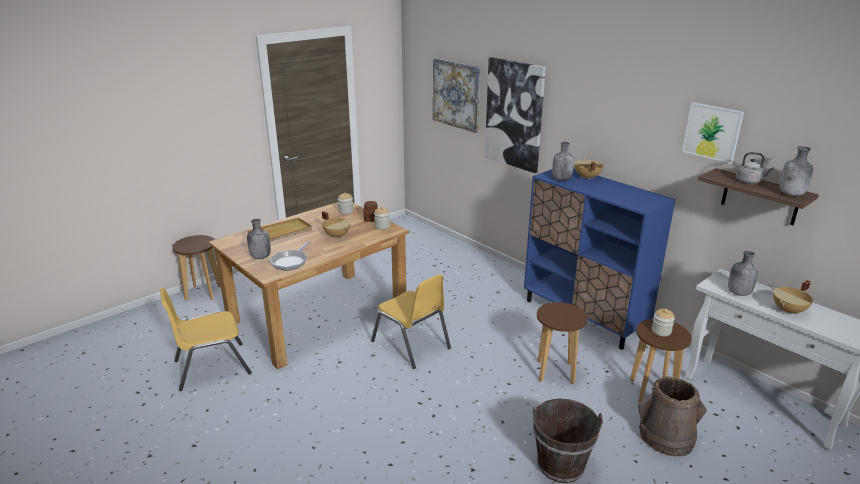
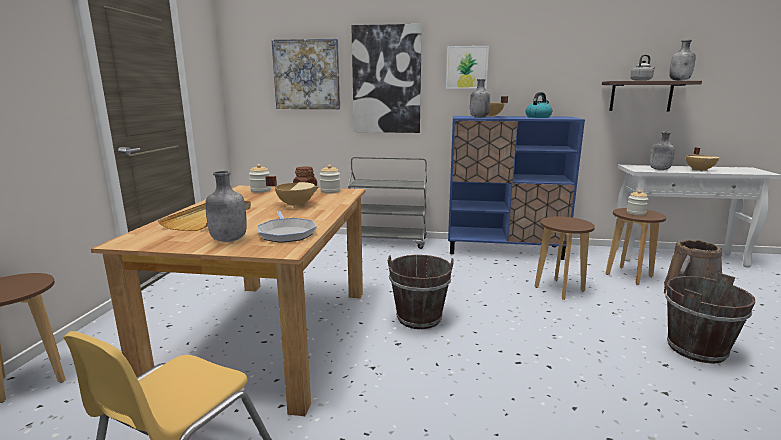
camera: 40 degrees left, 10 degrees down
(411, 345) = (419, 318): yellow chair -> brown bucket
(496, 268) = (388, 241): none -> grey cart
(622, 193) = (538, 117): none -> kettle
(712, 132) = (596, 51): picture -> picture (467, 67)

